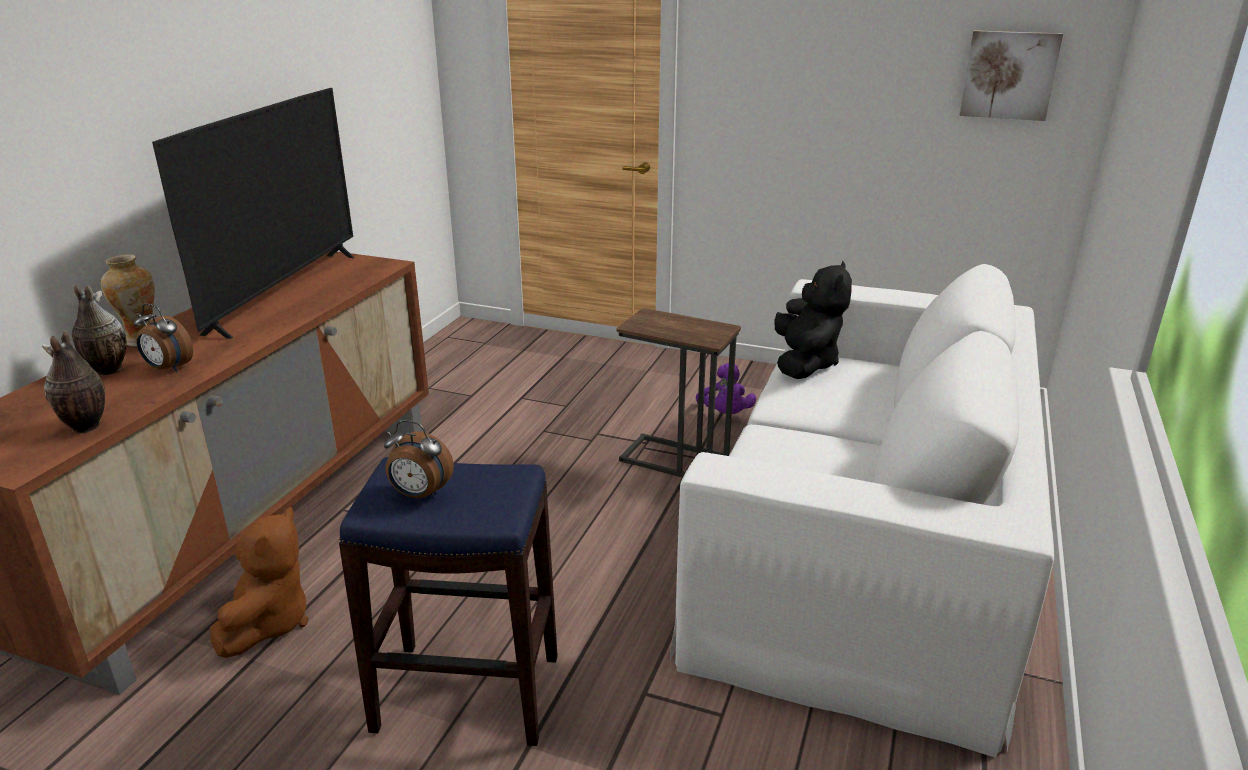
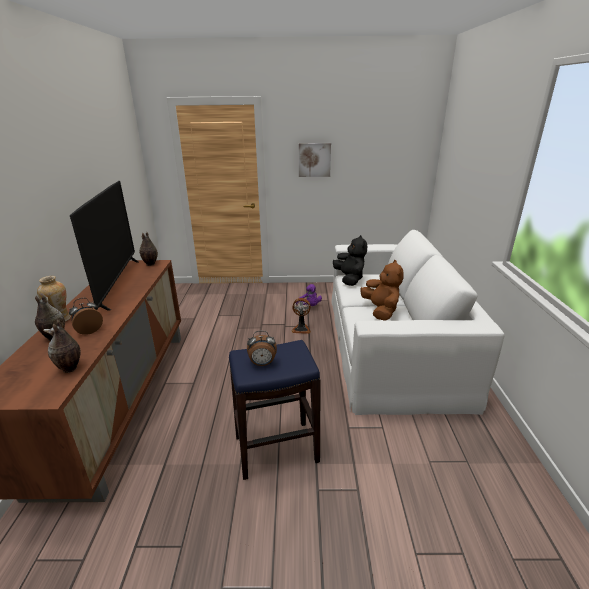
camera: 20 degrees left, 0 degrees up
(168, 369) = (89, 331): alarm clock -> alarm clock turned 135 degrees clockwise
(268, 623) = (161, 445): brown plush toy -> brown plush toy (380, 311)
(369, 265) = (150, 264): none -> vase
(676, 460) = (301, 329): brown side table -> fan
(1009, 75) = (400, 155): picture -> picture (314, 159)

